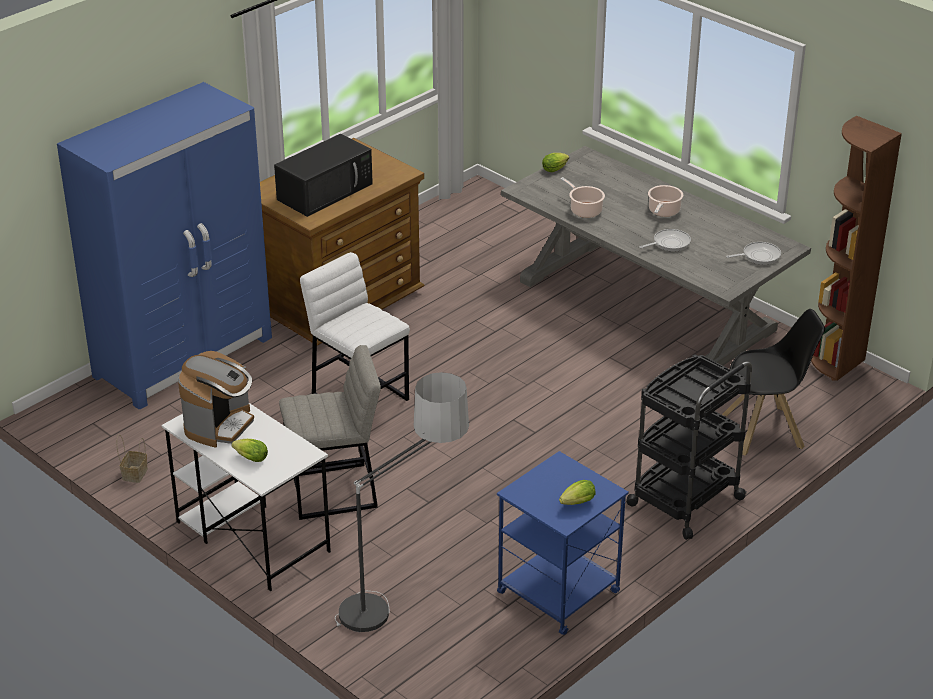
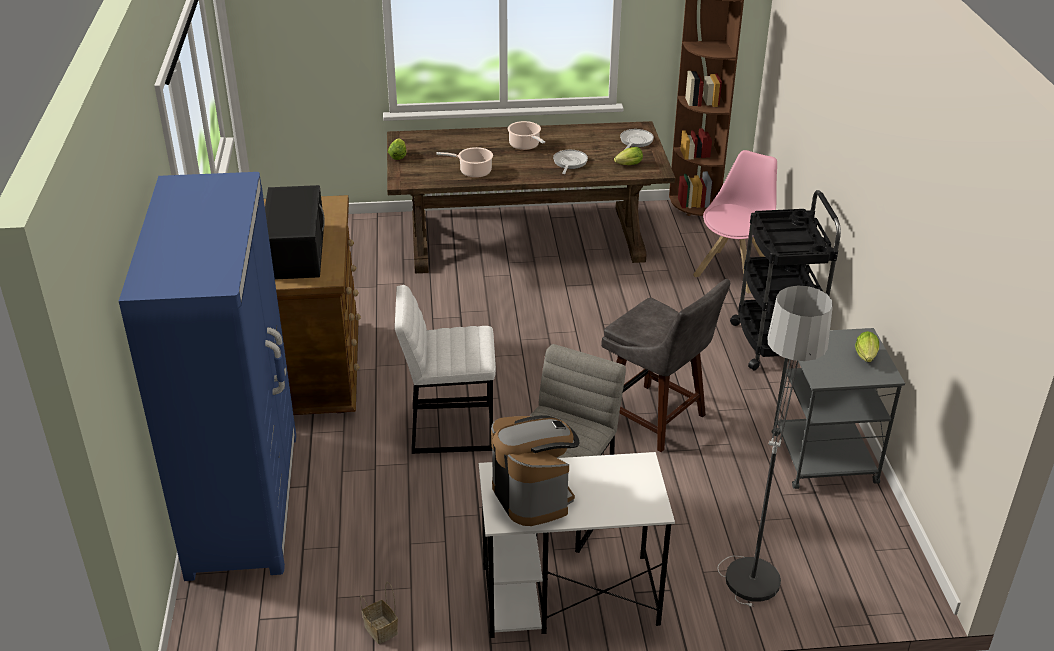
camera: 50 degrees left, 0 degrees up
(249, 458) = (608, 501): lettuce -> lettuce (627, 165)
(496, 485) = (657, 419): none -> grey stool
(557, 593) = (824, 459): blue cart -> grey cart
(644, 305) = (525, 239): grey dining table -> brown dining table
(765, 430) = (733, 270): black chair -> pink chair

